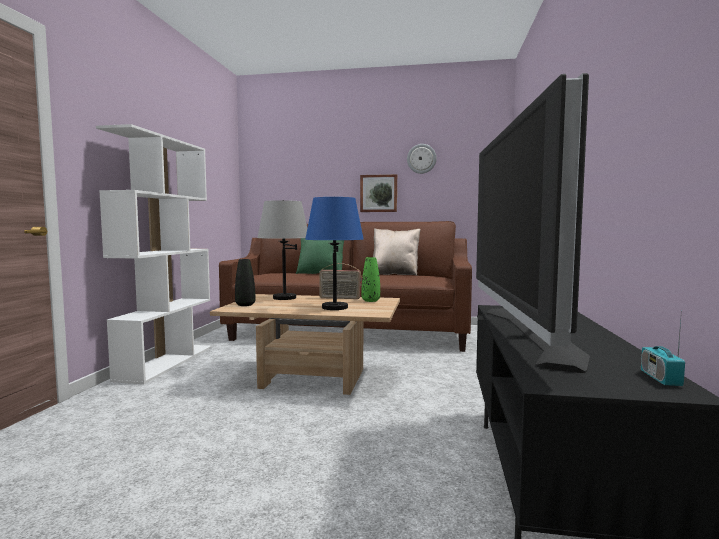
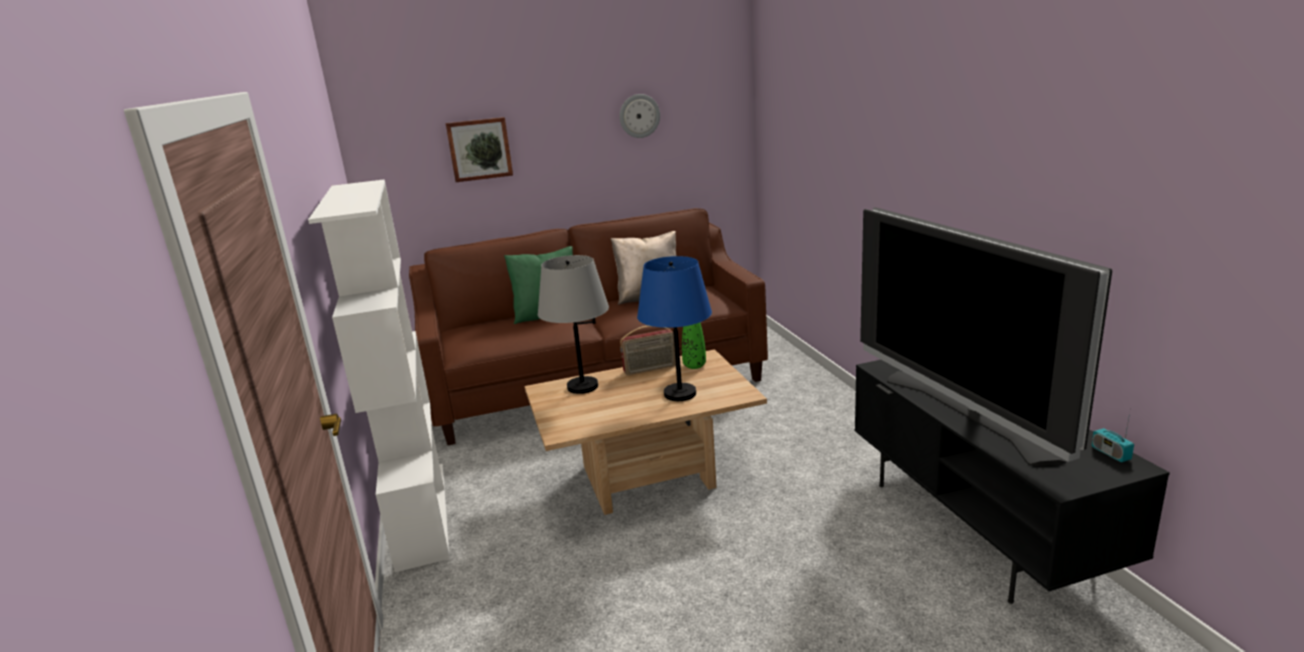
camera: 25 degrees left, 15 degrees up
(245, 305) = (564, 418): black vase -> none
(378, 193) = (583, 172): picture -> picture (479, 149)

